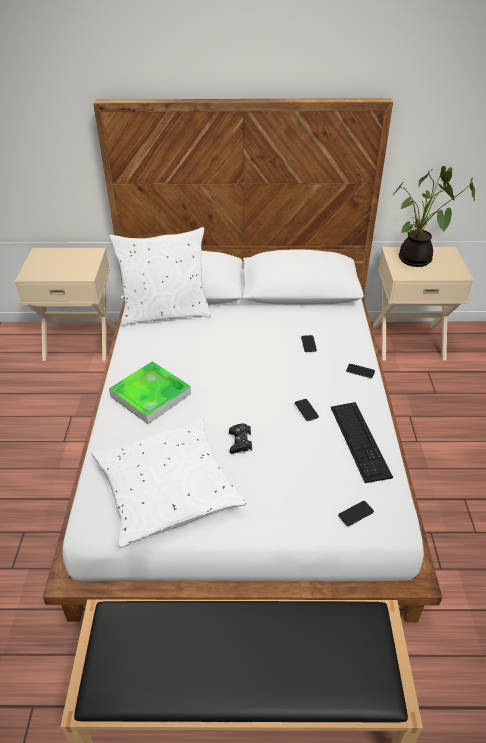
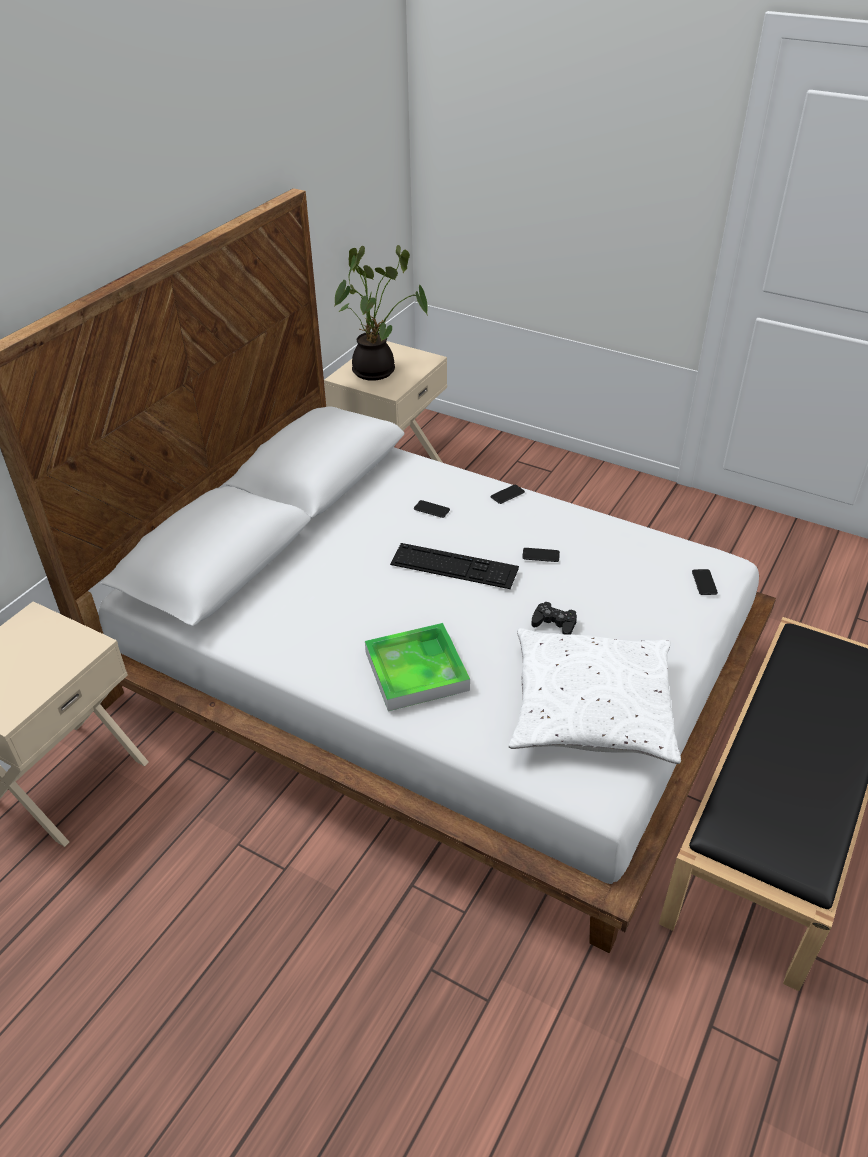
camera: 60 degrees left, 0 degrees up
(165, 313) = (249, 603): white pillow -> none
(359, 440) = (611, 539): keyboard -> keyboard (454, 566)

